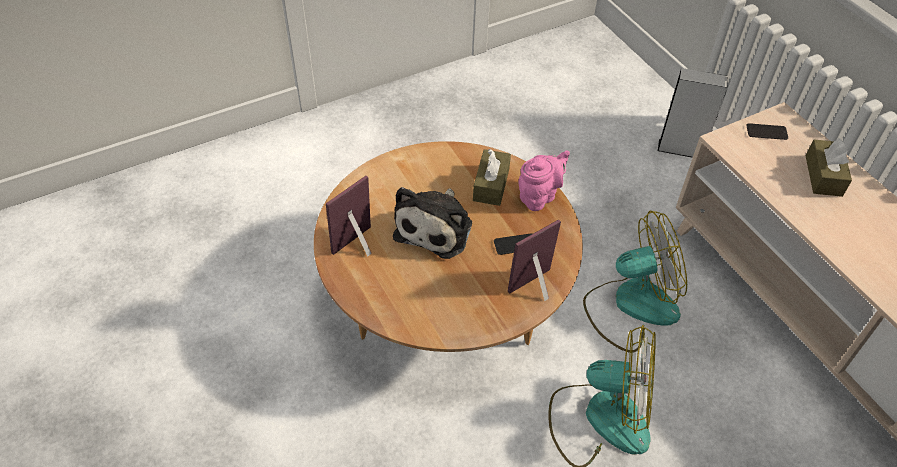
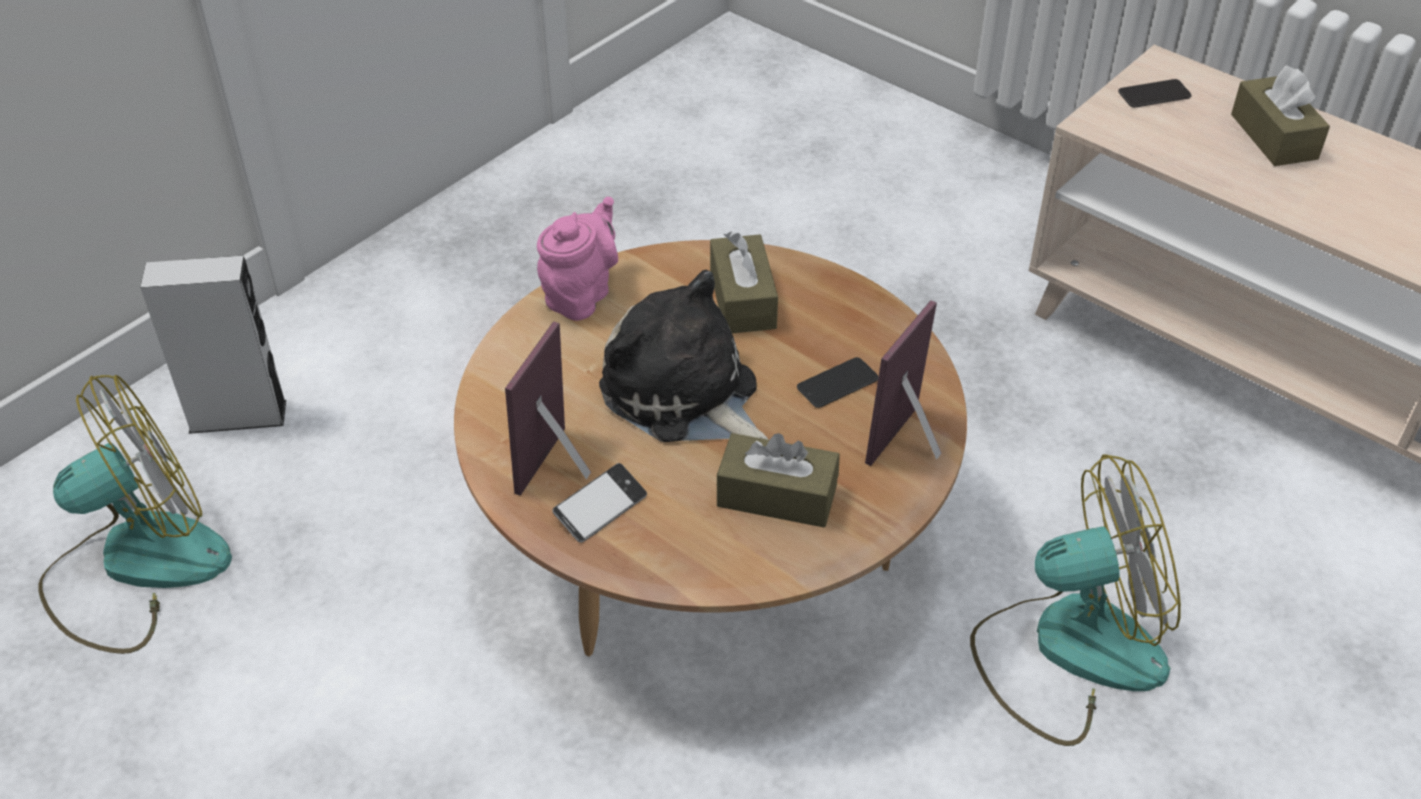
camera: 20 degrees left, 5 degrees down
(367, 273) = (600, 508): none -> phone
(436, 227) = (684, 395): plush toy -> plush toy turned 135 degrees clockwise
(454, 294) = (777, 496): none -> brown tissue box
(539, 196) = (835, 295): pink teapot -> pink teapot (581, 294)
(630, 306) = (1023, 454): fan -> fan (135, 567)
(680, 149) = (976, 185): grey speaker -> grey speaker (238, 416)

